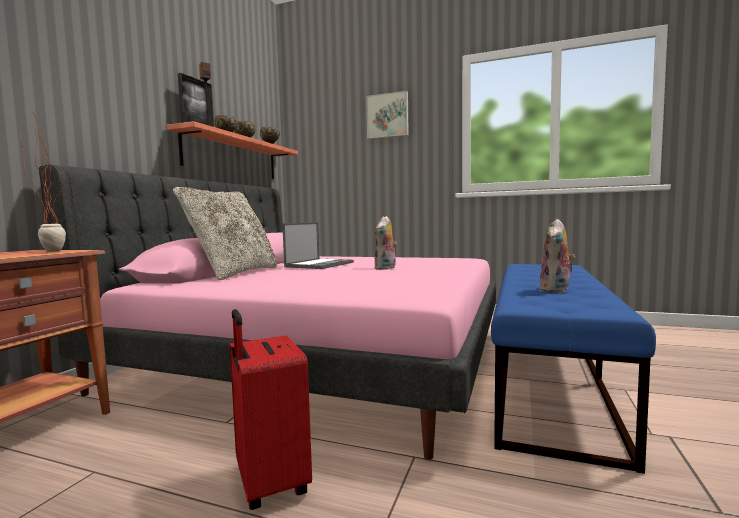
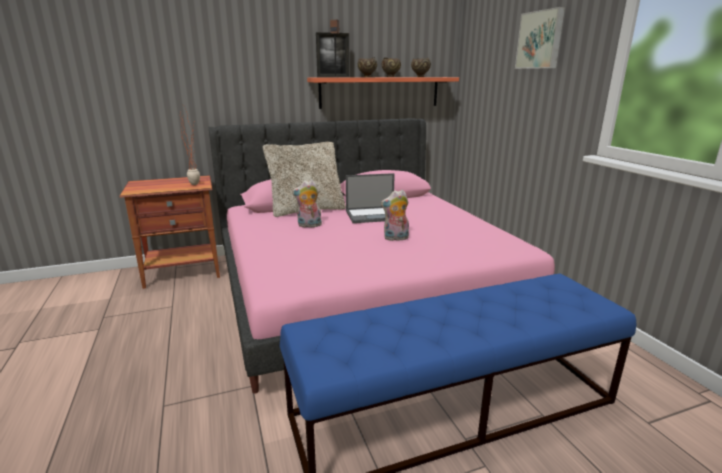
camera: 50 degrees right, 15 degrees up
(269, 483) = (192, 352): red suitcase -> none
(556, 290) = (404, 329): plush toy -> plush toy (309, 225)

